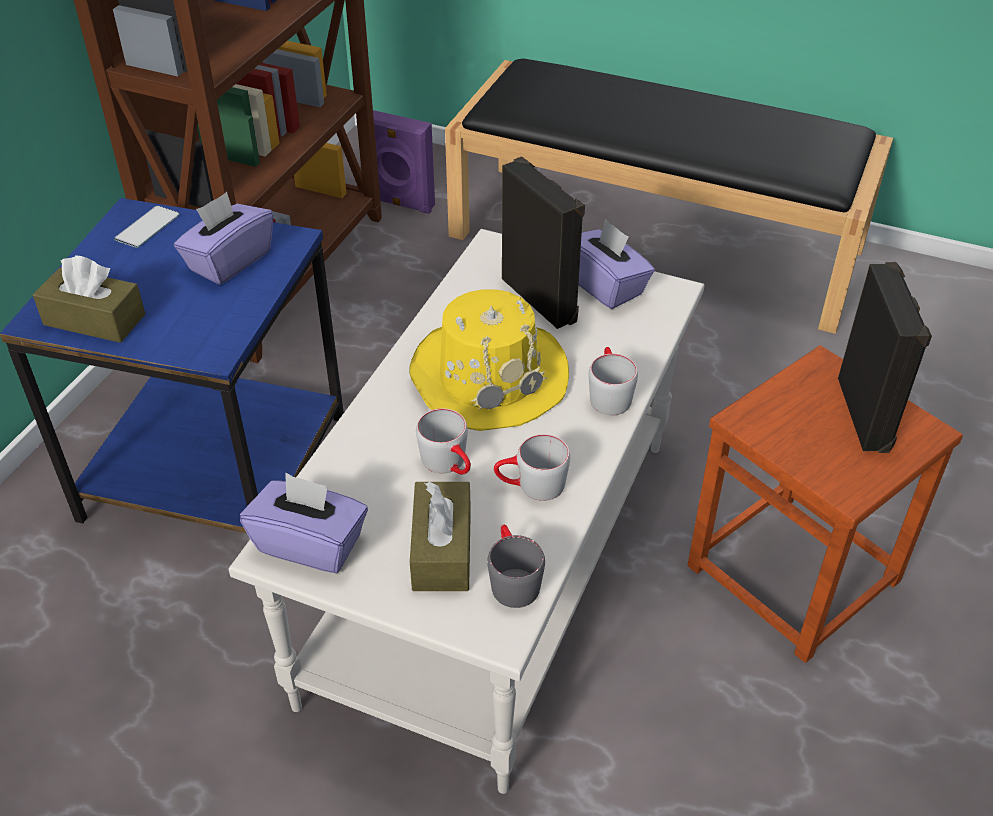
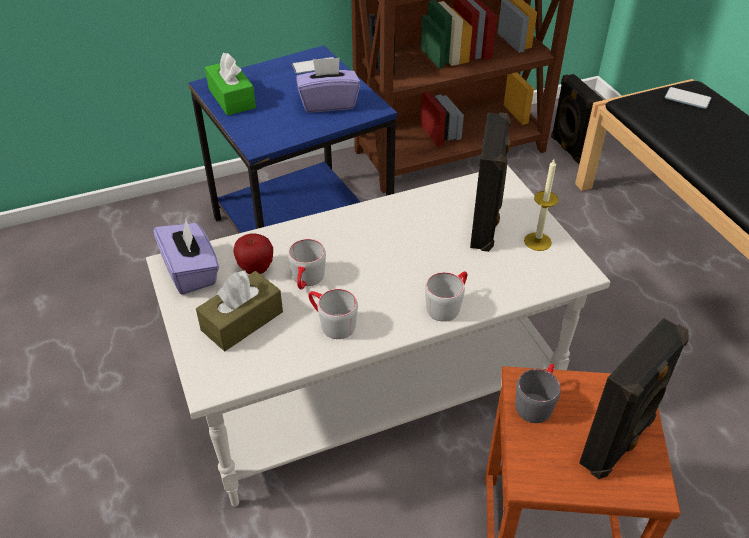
camera: 45 degrees right, 0 degrees up
(94, 319) = (231, 98): brown tissue box -> green tissue box
(379, 490) = (256, 269): none -> apple
(401, 203) = (568, 149): purple speaker -> black speaker
(488, 376) = (393, 249): yellow hat -> none
(511, 579) = (253, 363): grey mug -> grey mug (536, 401)
(536, 81) = (687, 99): none -> phone
(605, 285) = (537, 241): purple tissue box -> candle

